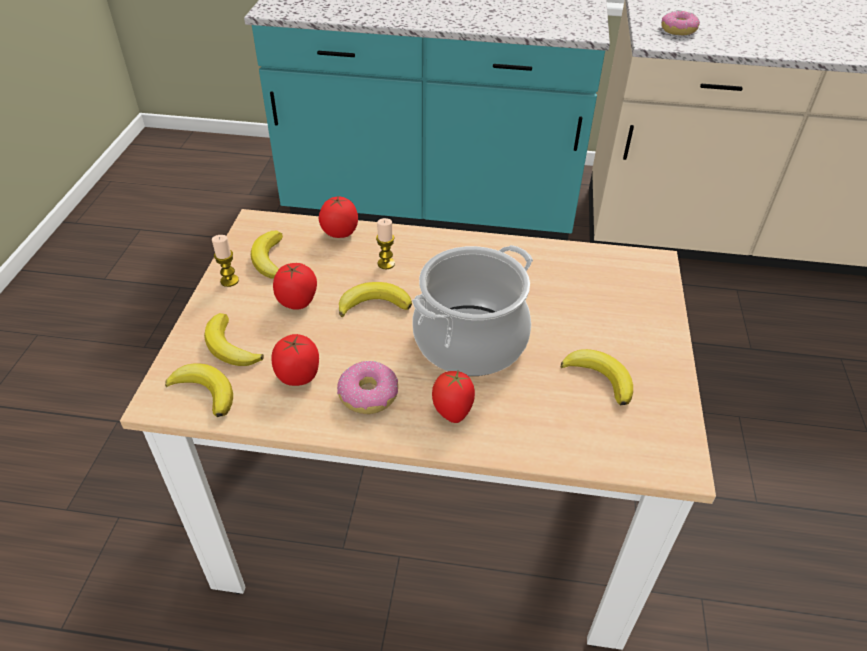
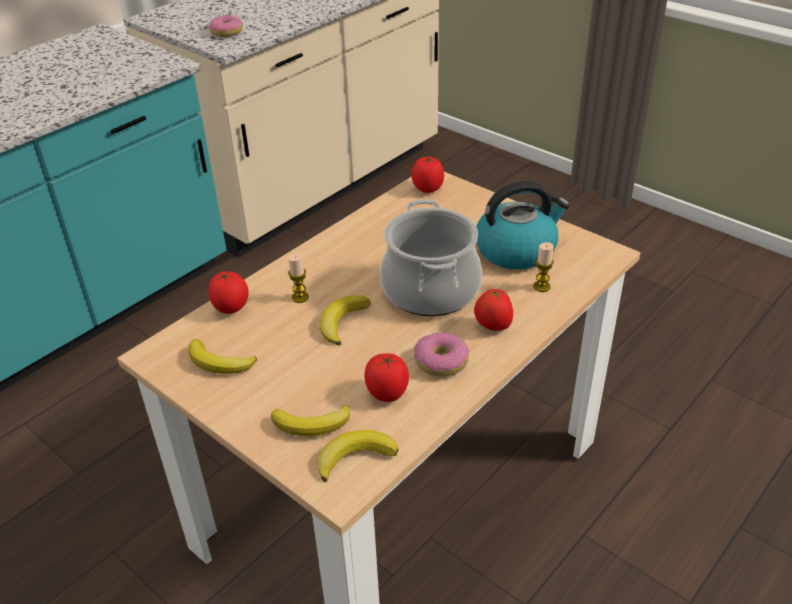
camera: 55 degrees left, 5 degrees down
(229, 280) = (220, 398): candle -> candle (541, 287)
(298, 302) = (296, 364): tomato -> tomato (427, 189)
(600, 378) = (516, 250): banana -> kettle

